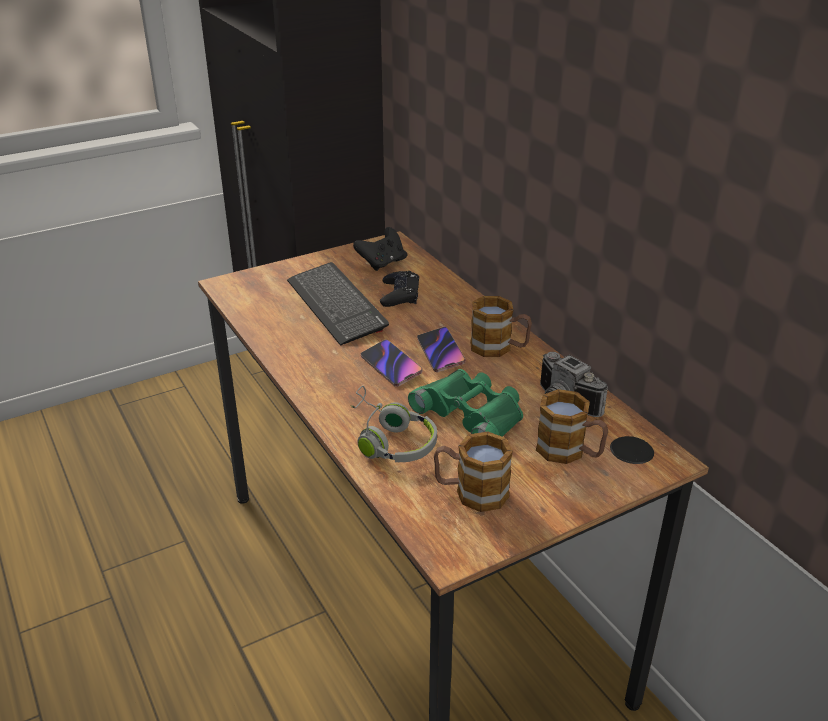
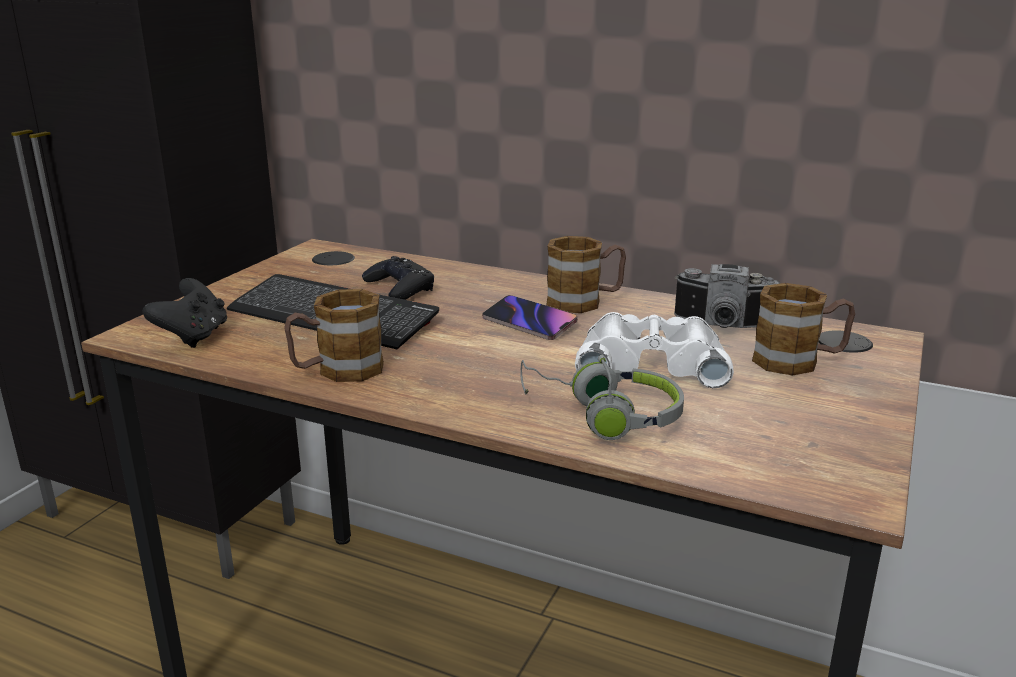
camera: 35 degrees left, 10 degrees down
(382, 263) = (334, 267): black game controller -> black game controller (193, 337)
(391, 366) = (492, 350): phone -> none
(471, 413) = (651, 362): green binoculars -> white binoculars
(471, 492) = (772, 430): mug -> mug (337, 371)

